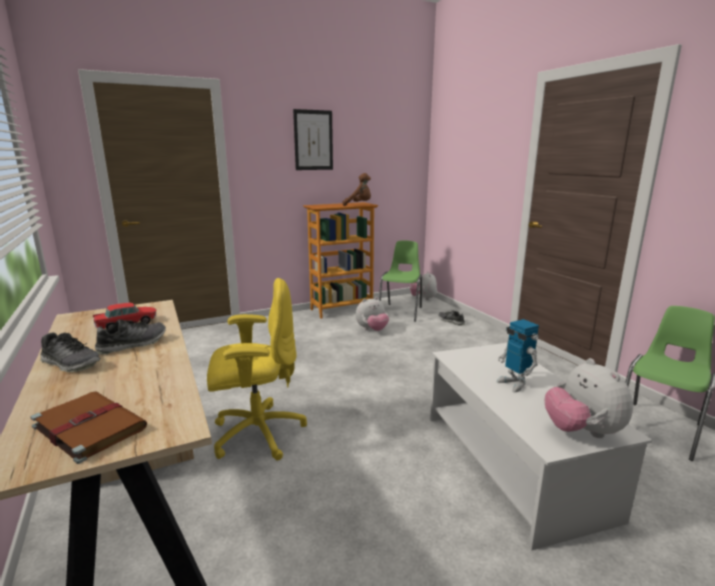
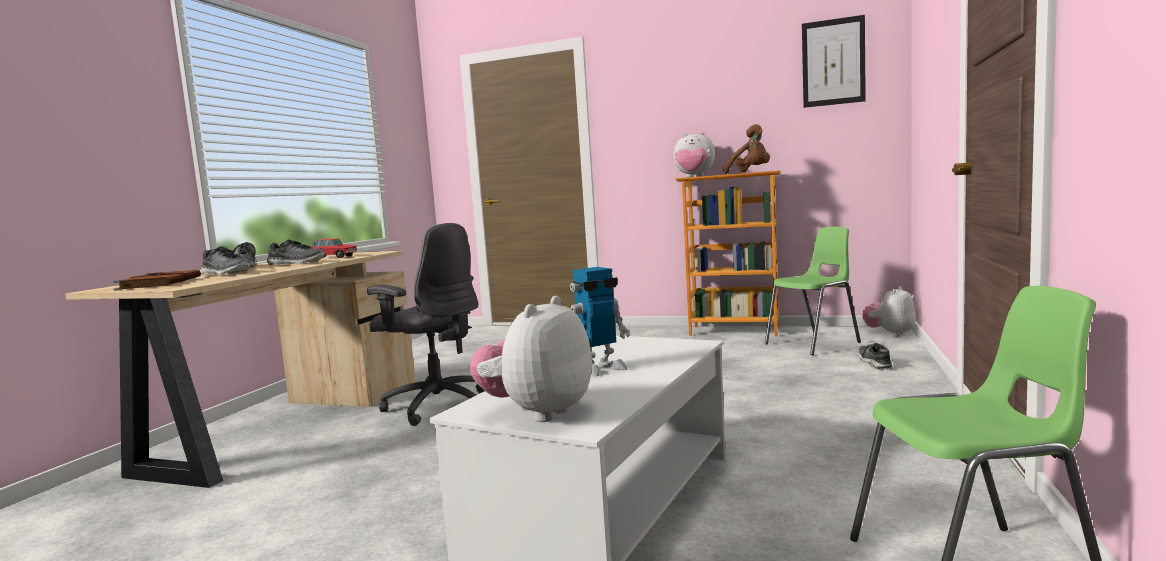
camera: 45 degrees right, 10 degrees down
(111, 383) = (226, 274): none -> shoe
(257, 433) = (437, 405): yellow office chair -> grey office chair
(313, 140) = (698, 90): picture -> picture (833, 62)
(372, 330) = (728, 354): plush toy -> plush toy (694, 177)
(514, 384) = (601, 368): toy robot -> toy robot turned 135 degrees counterclockwise

